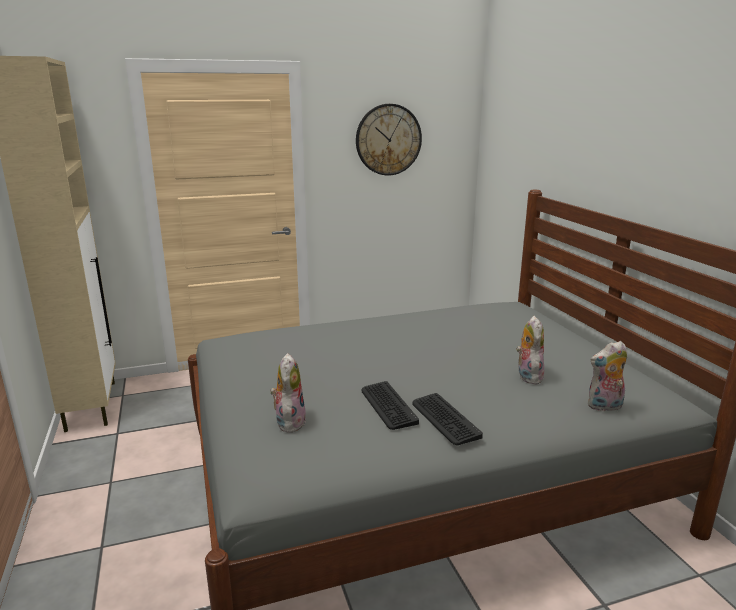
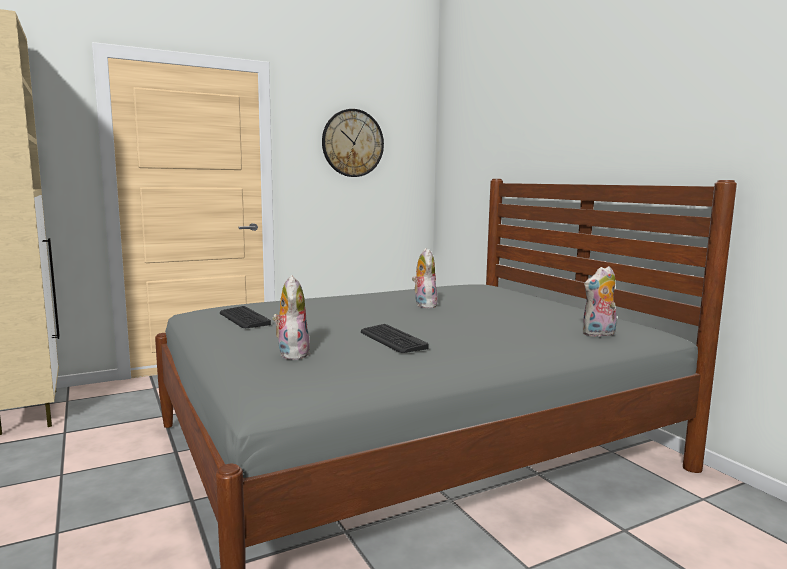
camera: 10 degrees left, 10 degrees down
(444, 419) = (453, 345): keyboard -> keyboard (243, 318)
(527, 376) = (519, 319): plush toy -> plush toy (423, 305)

